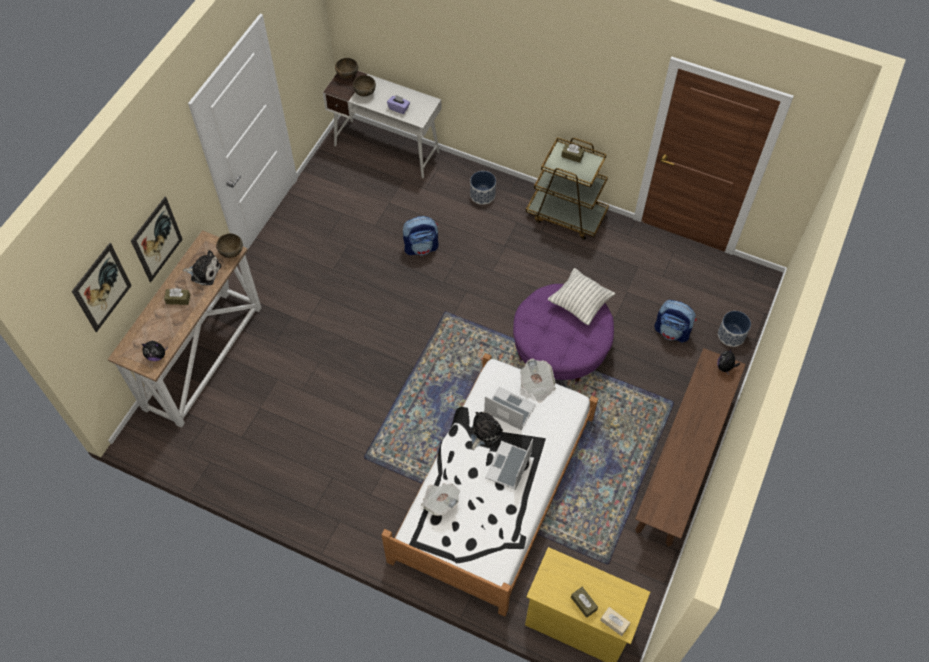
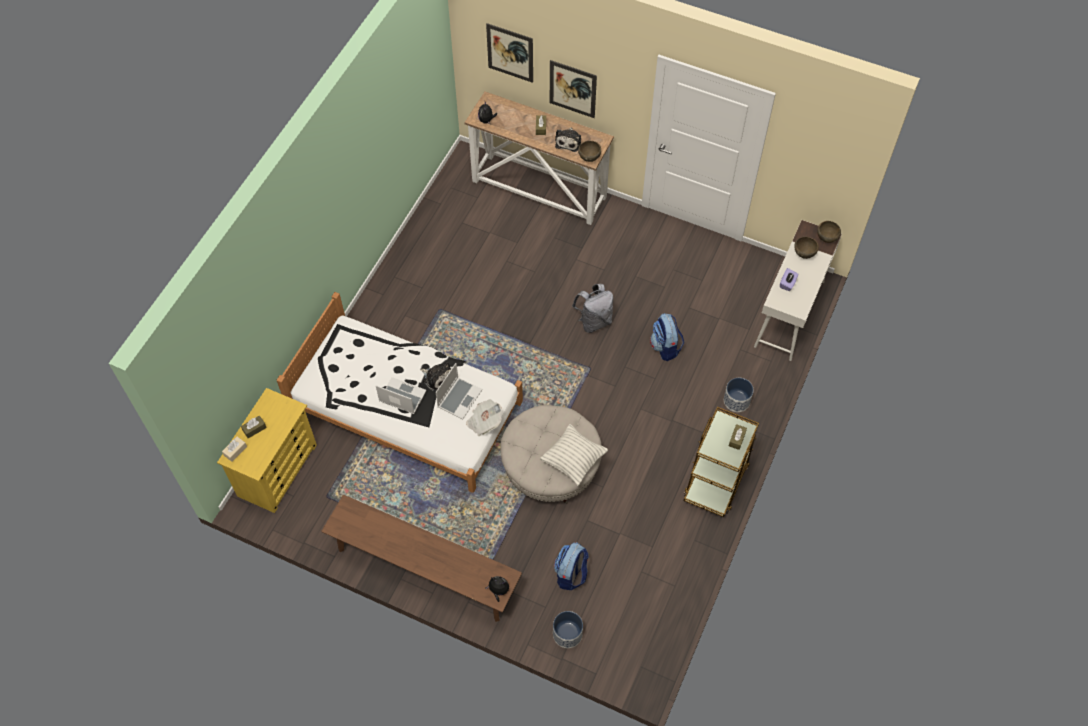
camera: 90 degrees right, 0 degrees up
(387, 307) = (594, 321): none -> grey backpack
(440, 501) = (373, 345): newspaper -> none
(560, 348) = (550, 467): purple ottoman -> beige ottoman

